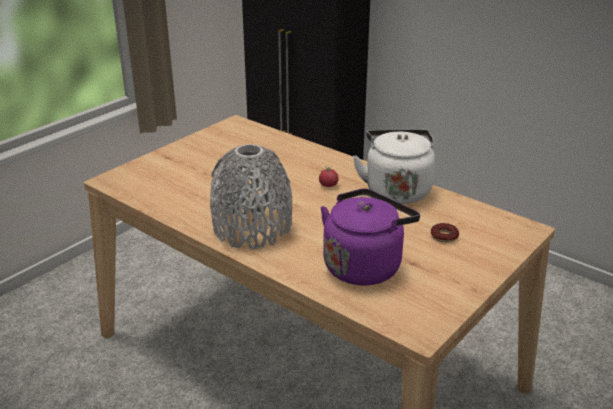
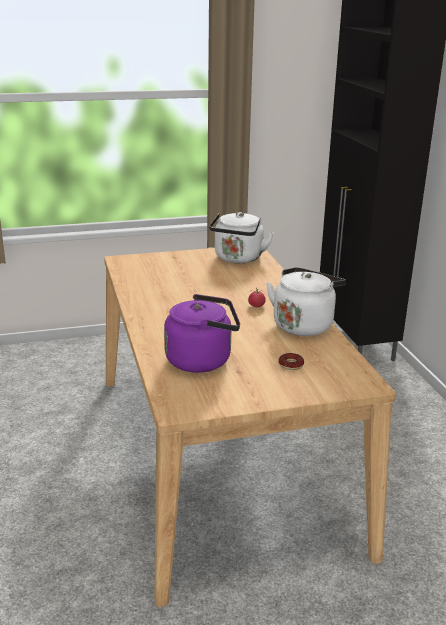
camera: 35 degrees right, 5 degrees down
(237, 138) = (238, 259): none -> white kettle
(252, 228) = (164, 313): grey vase -> none

